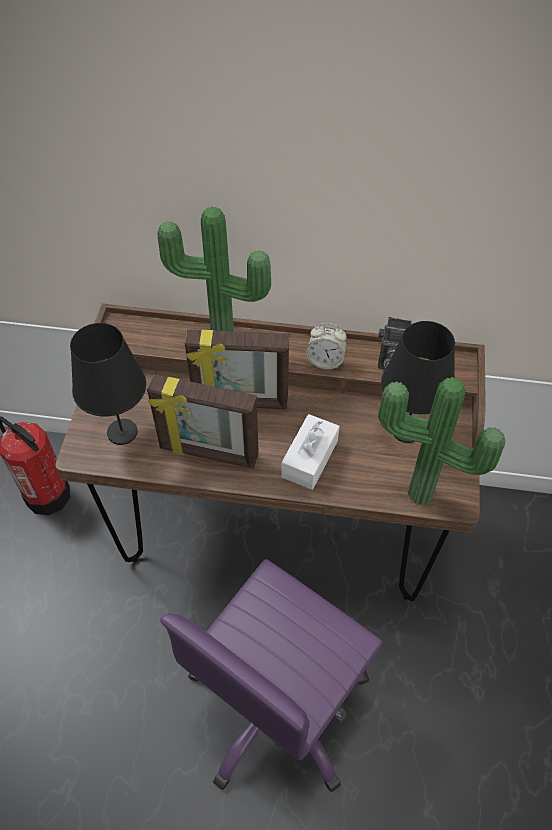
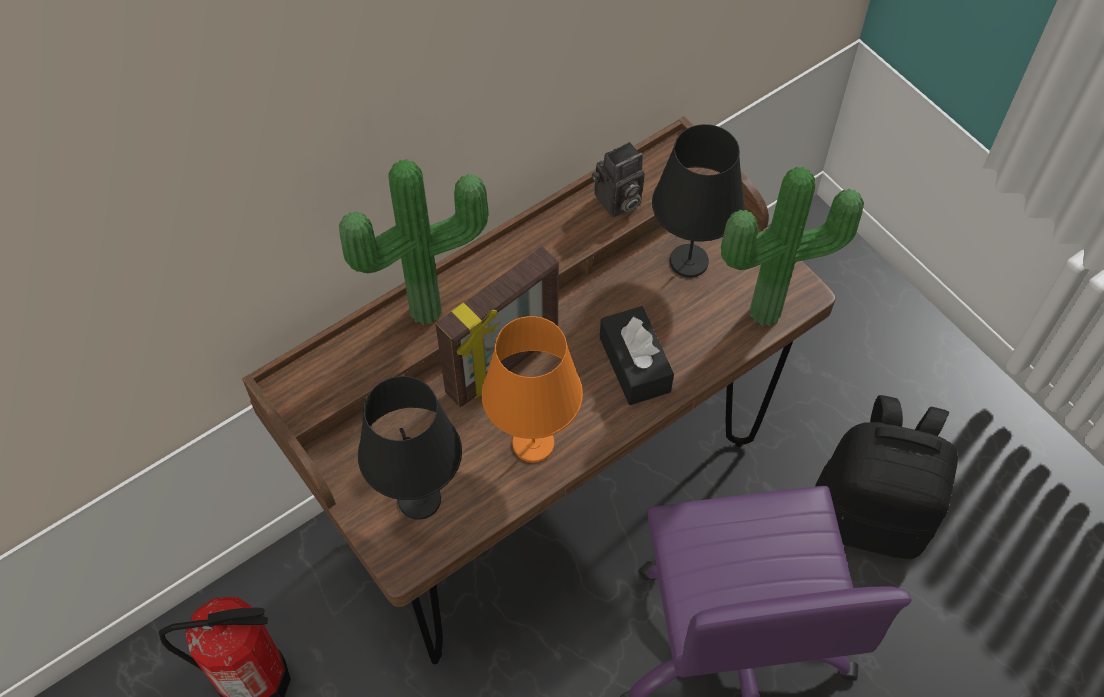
camera: 45 degrees left, 5 degrees up
(208, 453) = (534, 443): picture frame -> orange table lamp
(309, 459) = (634, 364): white tissue box -> black tissue box
(325, 361) = (555, 250): alarm clock -> none
(445, 709) = (872, 514): none -> black backpack

